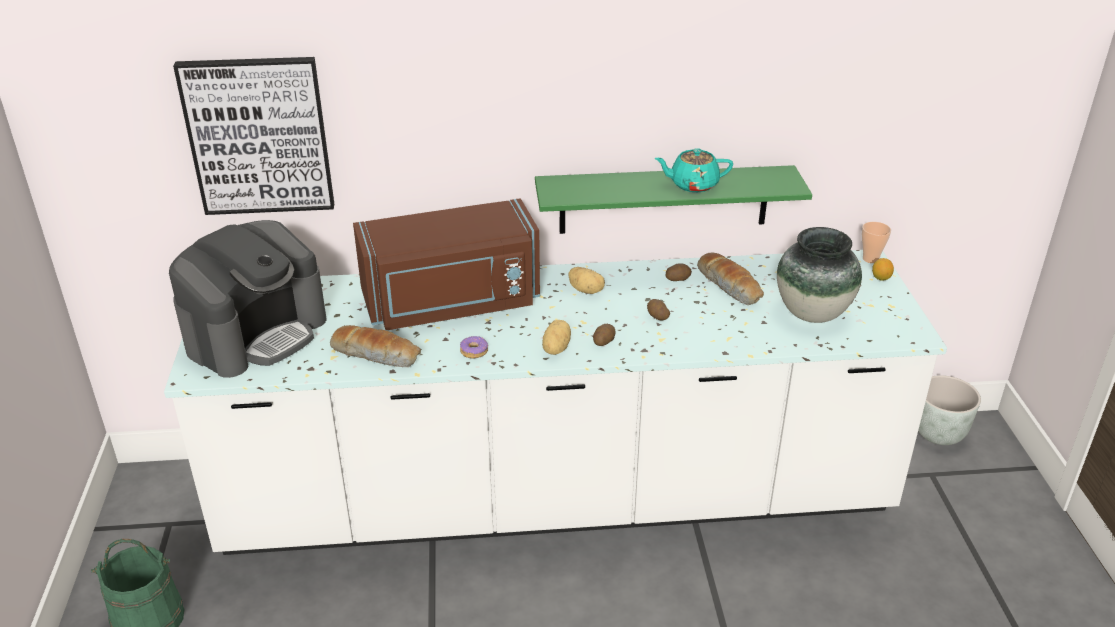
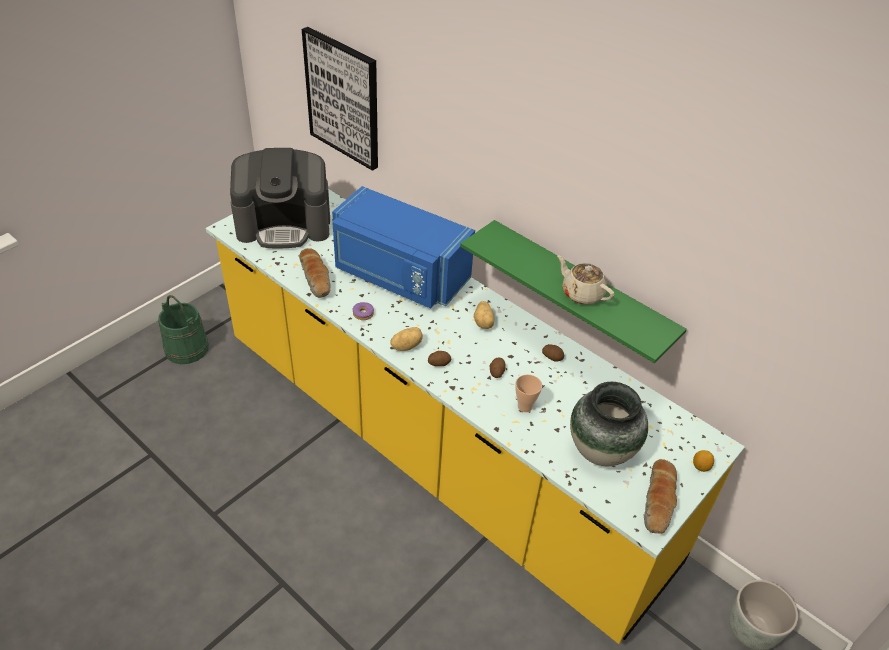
camera: 45 degrees right, 10 degrees up
(452, 303) = (399, 275): brown microwave -> blue microwave
(557, 496) = (437, 447): white counter -> yellow counter
(693, 184) = (582, 293): turquoise teapot -> beige teapot
(730, 287) = (577, 388): bread -> bread (659, 502)
(870, 259) = (719, 447): cup -> cup (525, 406)

